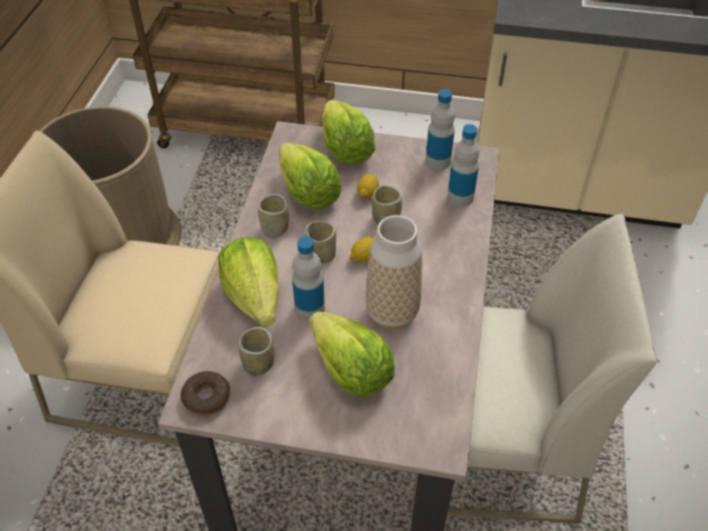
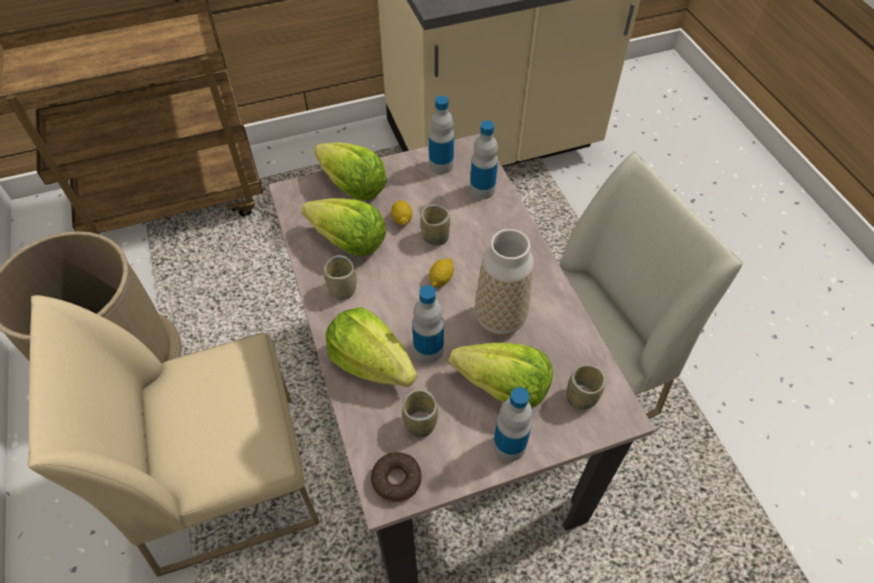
camera: 30 degrees left, 5 degrees up
(320, 419) = (509, 445): none -> bottle
(321, 255) = (402, 295): cup -> cup (581, 397)

